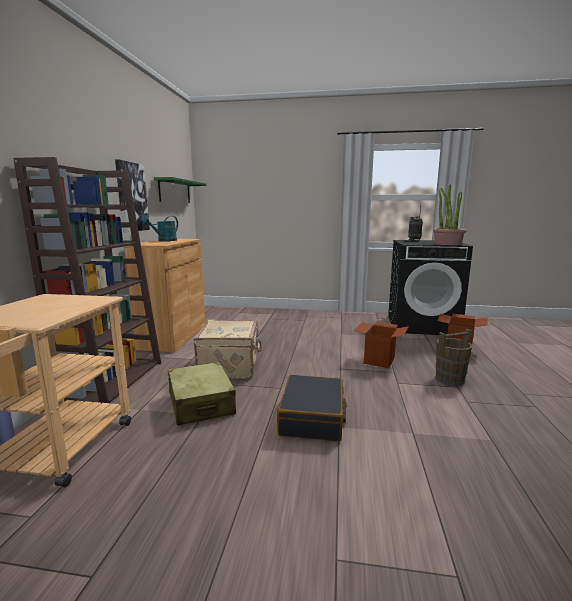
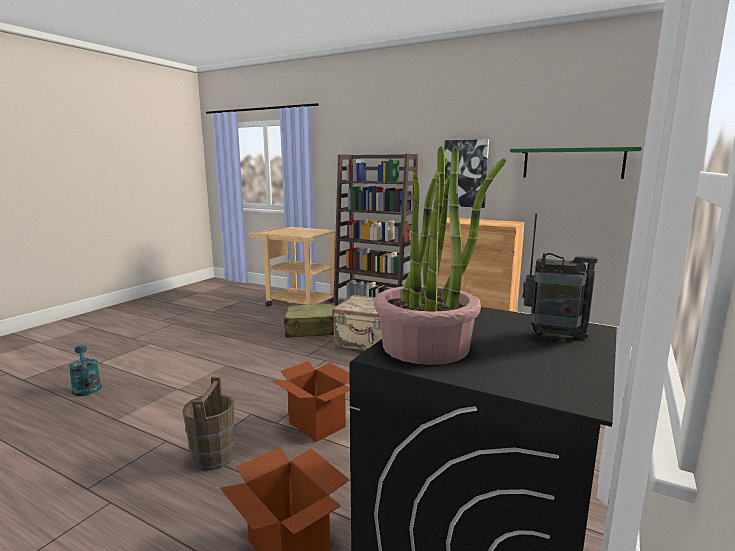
camera: 110 degrees right, 0 degrees up
(164, 240) = (483, 221): turquoise watering can -> turquoise watering can (86, 387)
(313, 417) = (248, 359): black suitcase -> none

